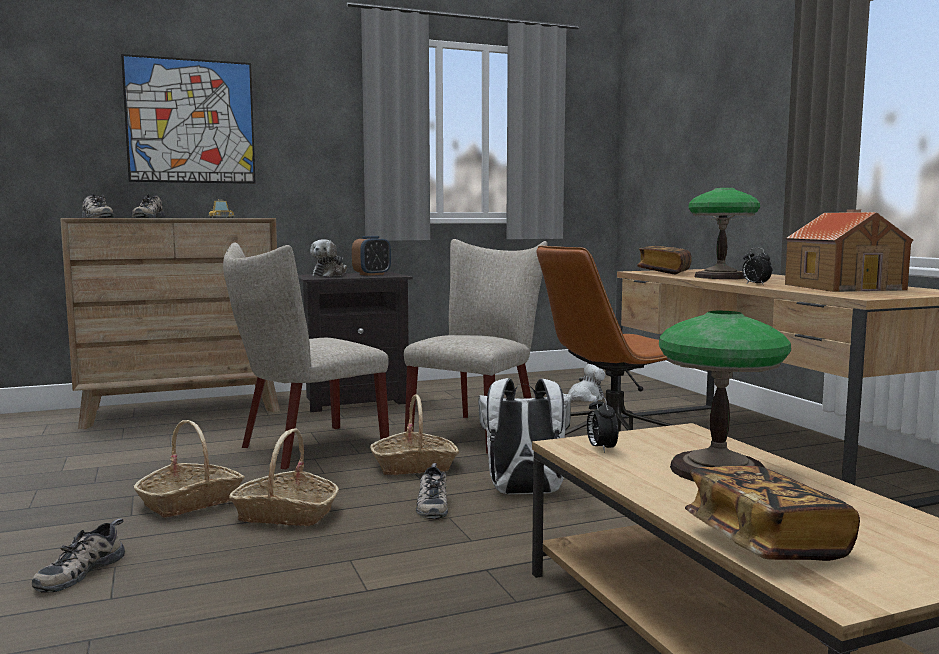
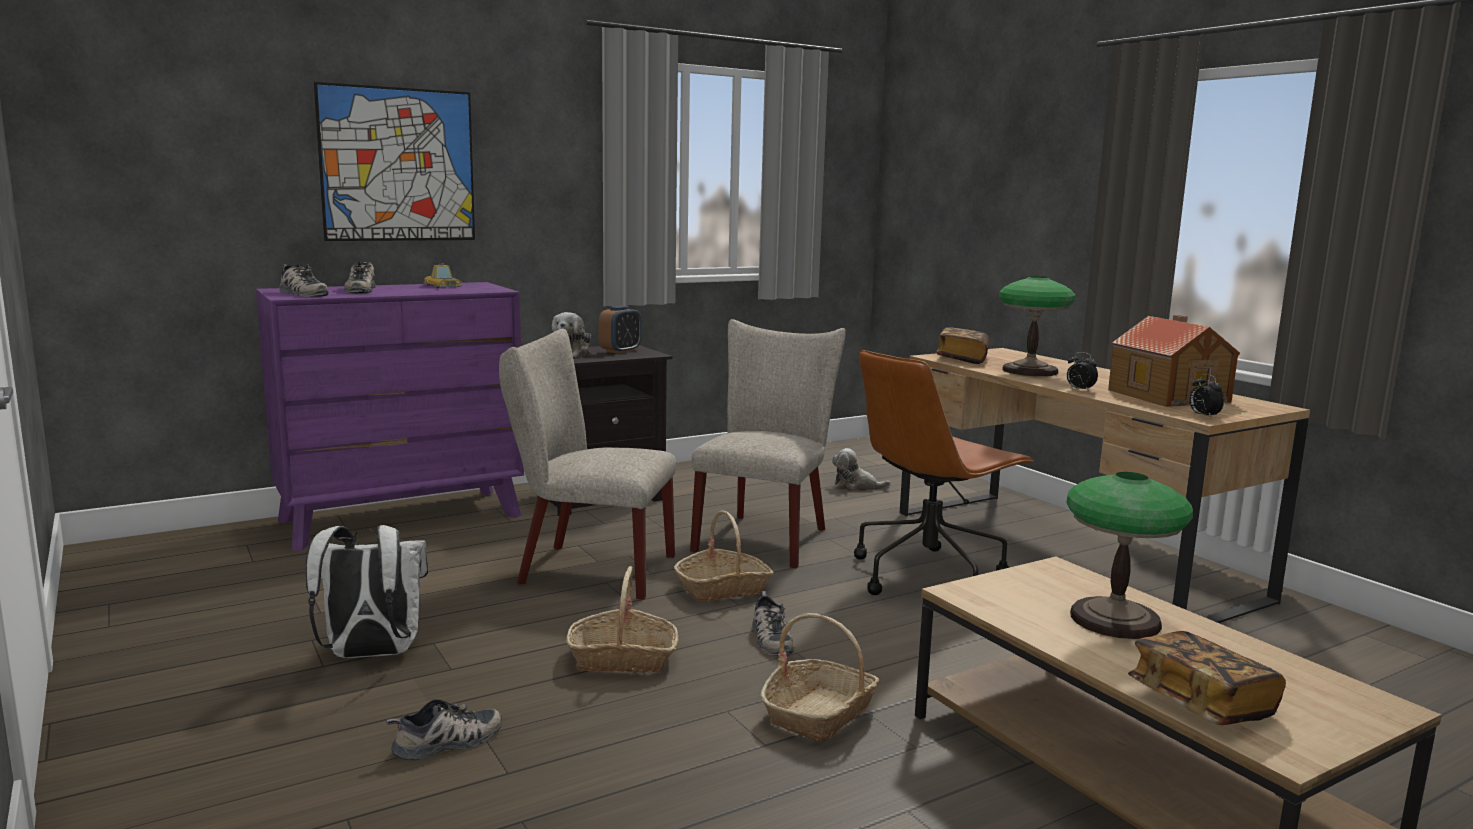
camera: 10 degrees left, 5 degrees up
(79, 571) = (448, 743): shoe -> shoe turned 135 degrees counterclockwise
(182, 410) = (401, 518): brown dresser -> purple dresser
(191, 502) = (506, 648): basket -> basket (819, 713)
(305, 448) = (587, 569): beige chair -> beige chair turned 60 degrees clockwise
(524, 493) = (857, 619): white backpack -> white backpack (370, 655)
(584, 398) = (856, 487): plush toy -> plush toy turned 135 degrees counterclockwise
(601, 448) = (994, 596): alarm clock -> alarm clock (1203, 416)

